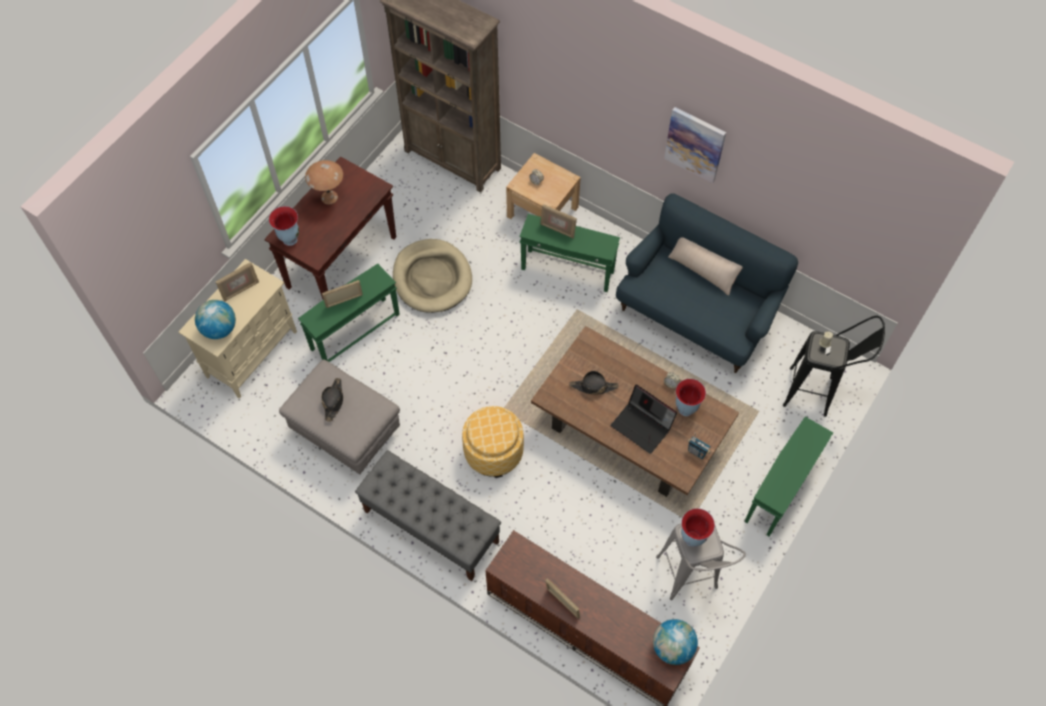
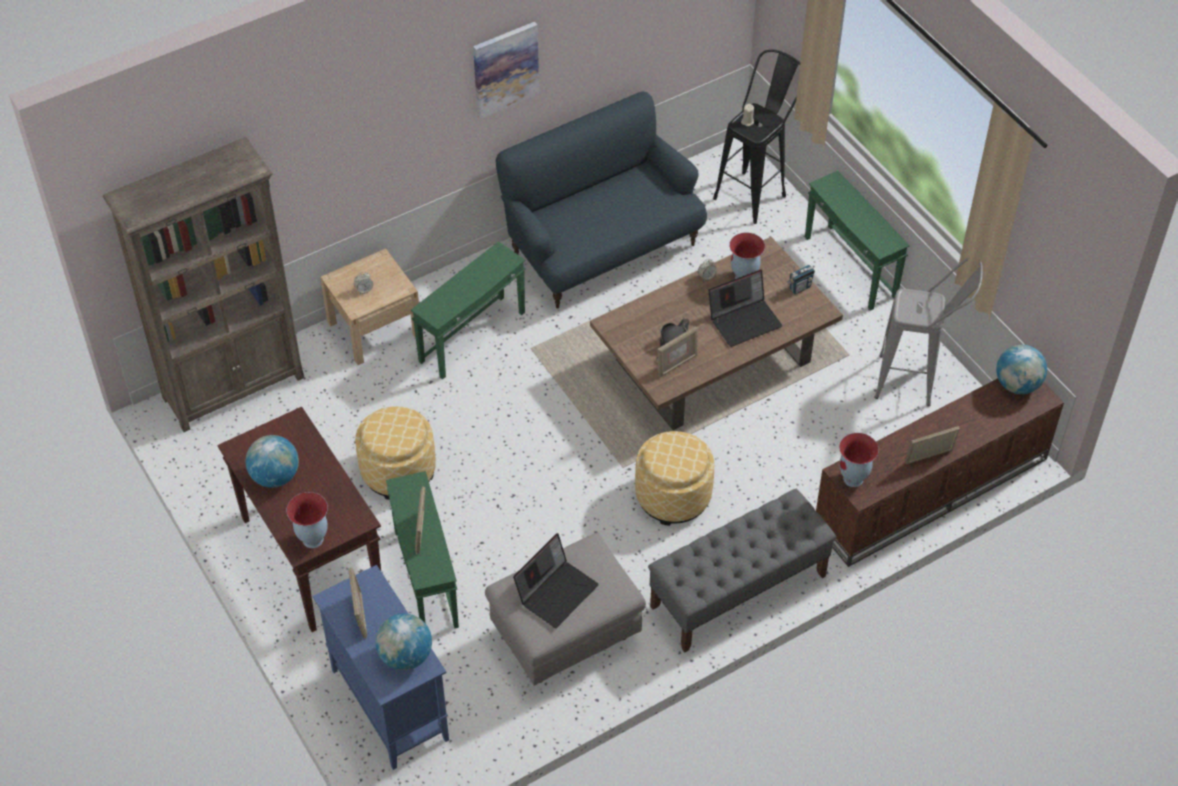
camera: 65 degrees left, 10 degrees down
(252, 353) = (389, 703): beige cabinet -> blue cabinet
(329, 197) = (275, 476): brown table lamp -> globe
(333, 401) = (556, 591): black hat -> laptop
(432, 278) = (398, 471): beige dog bed -> ottoman
(557, 230) = (452, 291): picture frame -> picture frame (677, 364)
(692, 539) = (915, 312): vase -> vase (853, 479)
(702, 270) = (580, 194): beige pillow -> none

